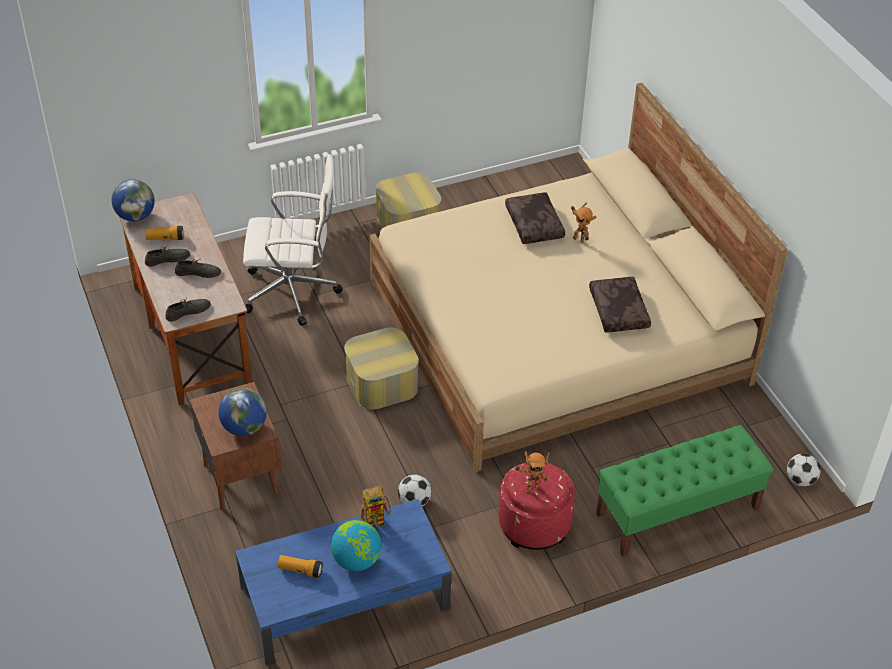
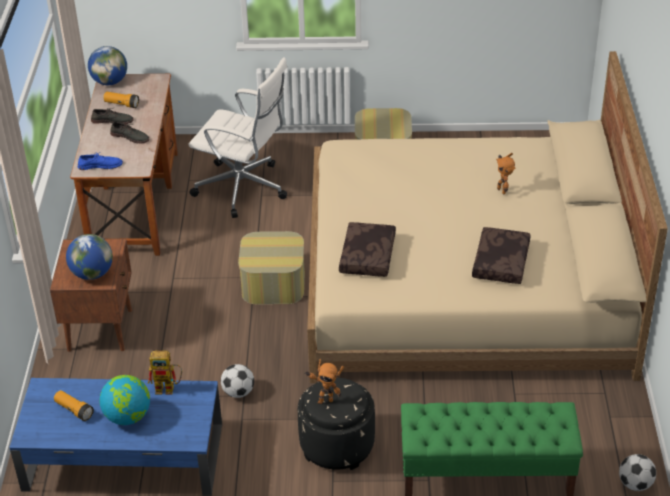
camera: 25 degrees right, 5 degrees down
(188, 311) = (100, 165): grey shoe -> blue shoe
(534, 524) = (337, 445): red ottoman -> black ottoman
(535, 225) = (467, 169): brown pillow -> brown pillow (368, 257)

